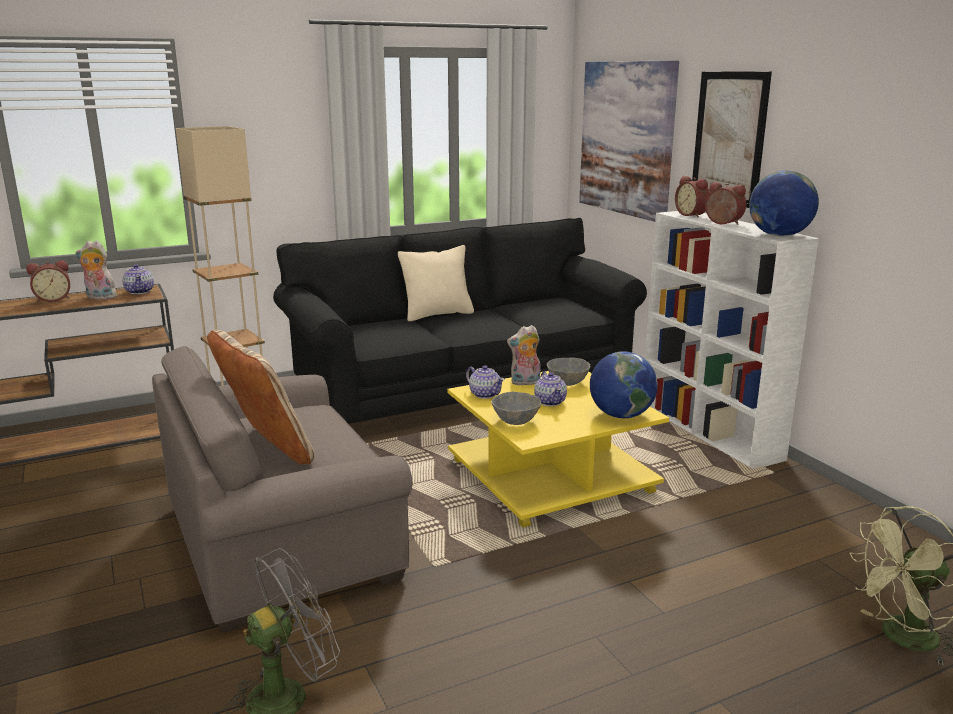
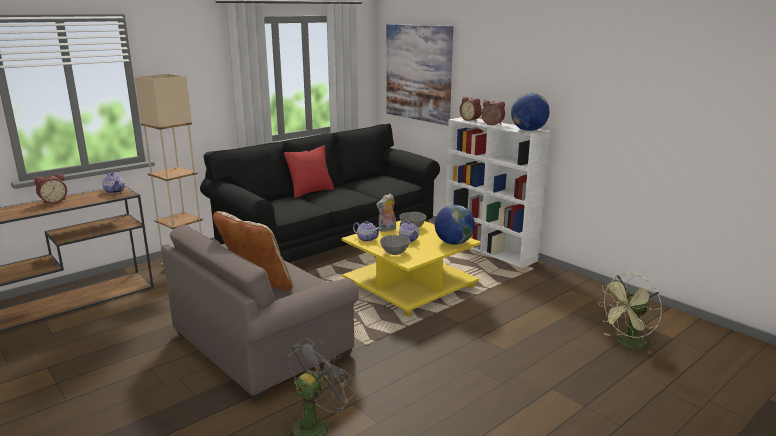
camera: 15 degrees left, 0 degrees up
(99, 297) = (88, 198): plush toy -> none
(437, 314) = (311, 192): beige pillow -> red pillow
(729, 138) = (489, 73): picture -> none

